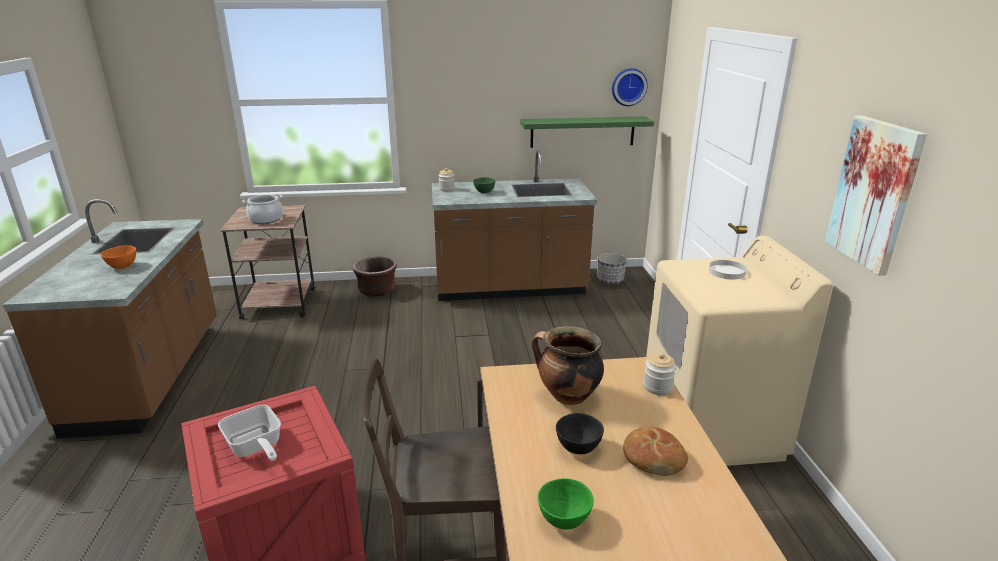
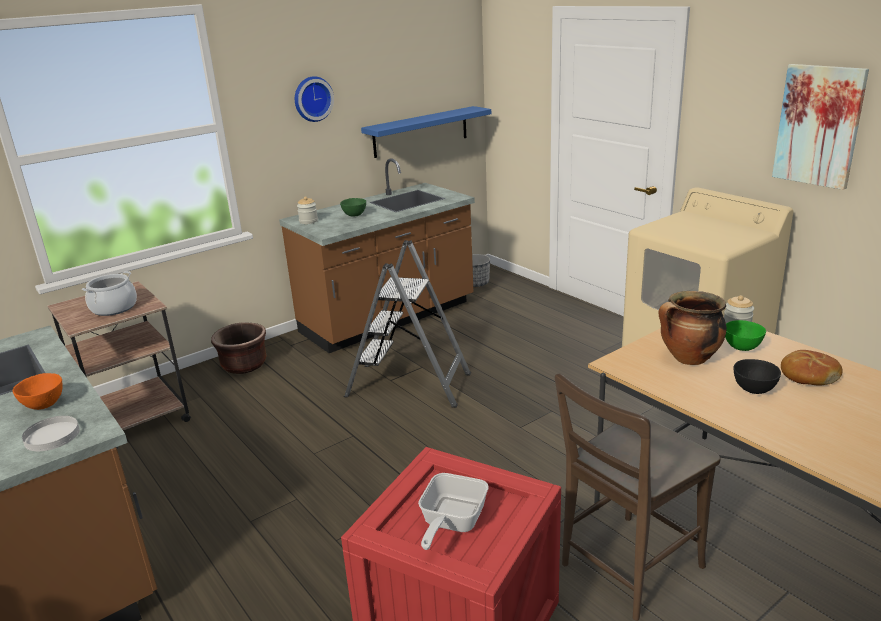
camera: 30 degrees left, 0 degrees up
(255, 447) = (450, 523): frying pan -> frying pan turned 90 degrees clockwise
(464, 345) = (410, 384): none -> grey step ladder
(563, 520) = (820, 438): green bowl -> green bowl (741, 348)
(582, 132) = (420, 132): green shelf -> blue shelf
(628, 86) = (455, 77): wall clock -> wall clock (312, 98)
(726, 272) = (692, 224): white plate -> white plate (51, 436)

